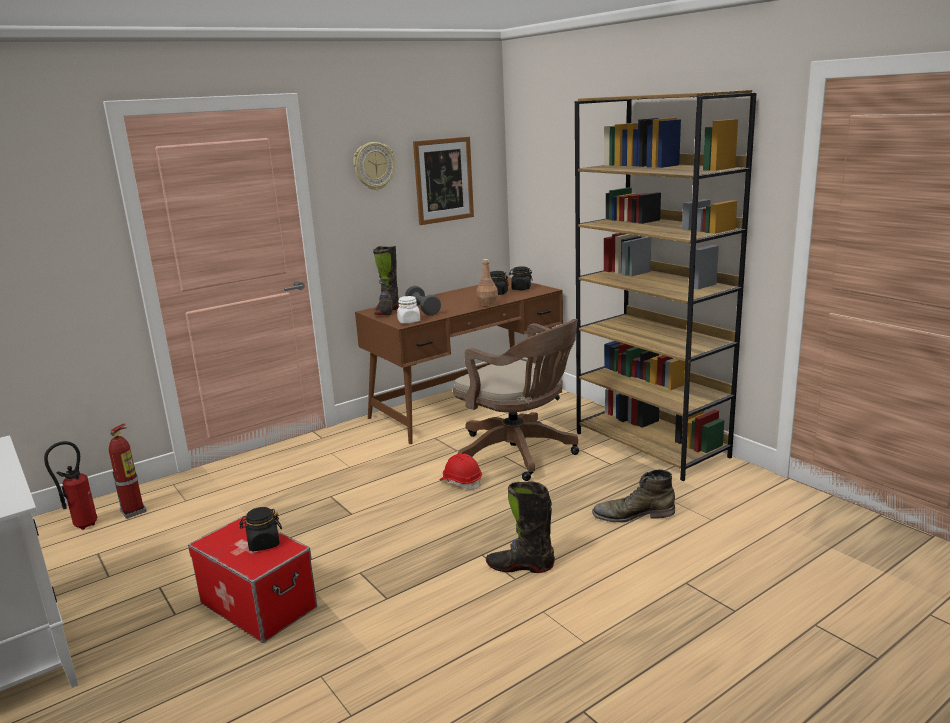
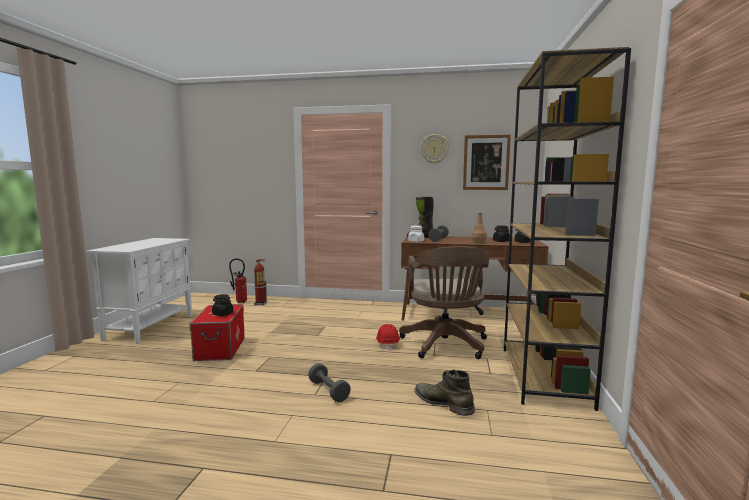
camera: 45 degrees right, 10 degrees down
(520, 567) = (328, 391): black boot -> grey dumbbell

